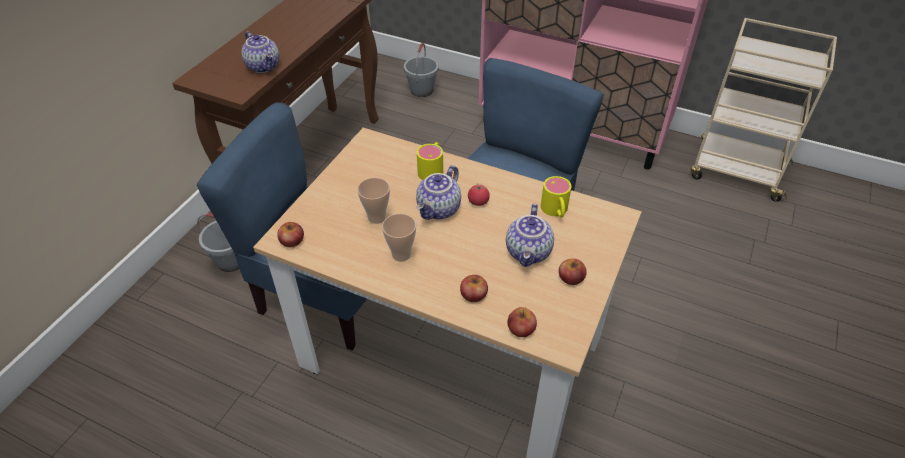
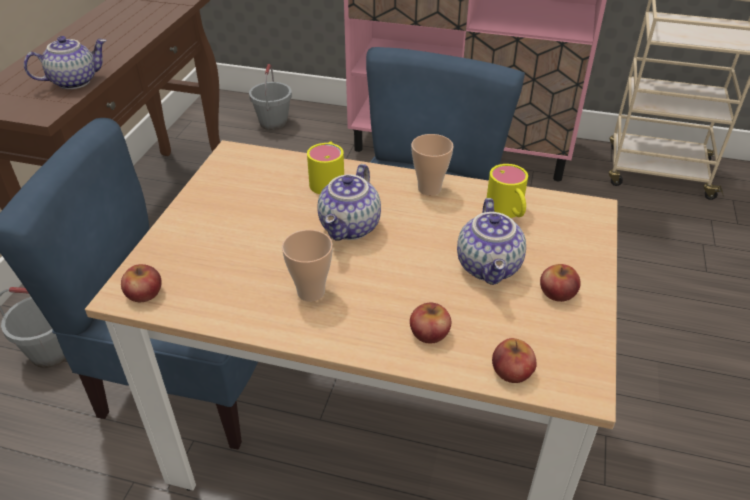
camera: 10 degrees left, 5 degrees down
(264, 66) = (74, 81): teapot -> teapot turned 75 degrees counterclockwise
(376, 217) = (264, 247): cup -> cup (429, 189)
(478, 202) = (401, 212): tomato -> none

